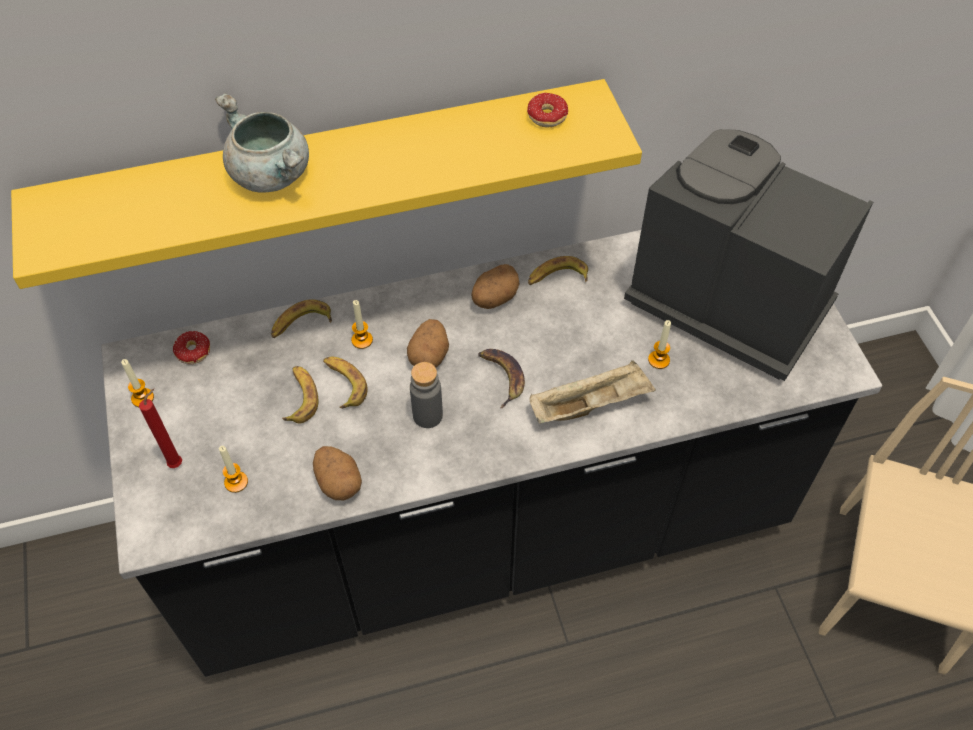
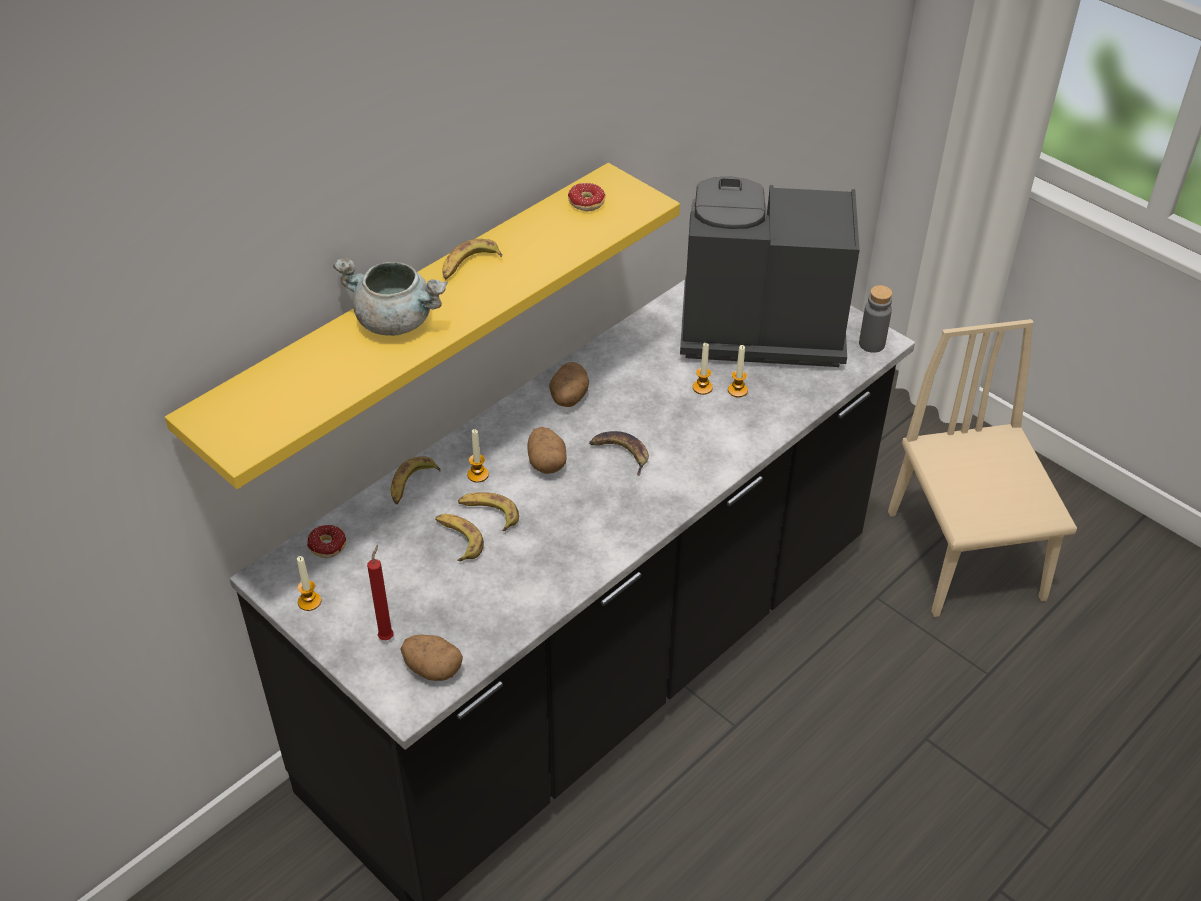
camera: 30 degrees left, 10 degrees down
(236, 482) = (453, 627): candle -> candle (702, 387)
(338, 482) = (544, 587): potato -> potato (432, 668)
(427, 415) = (581, 507): grey bottle -> grey bottle (871, 344)
(557, 278) = (609, 363): banana -> banana (469, 265)
(590, 404) = (708, 443): beige tray -> none

